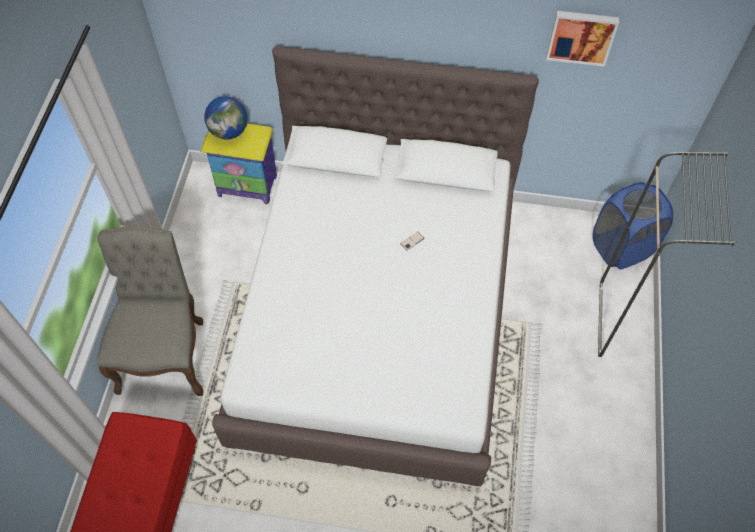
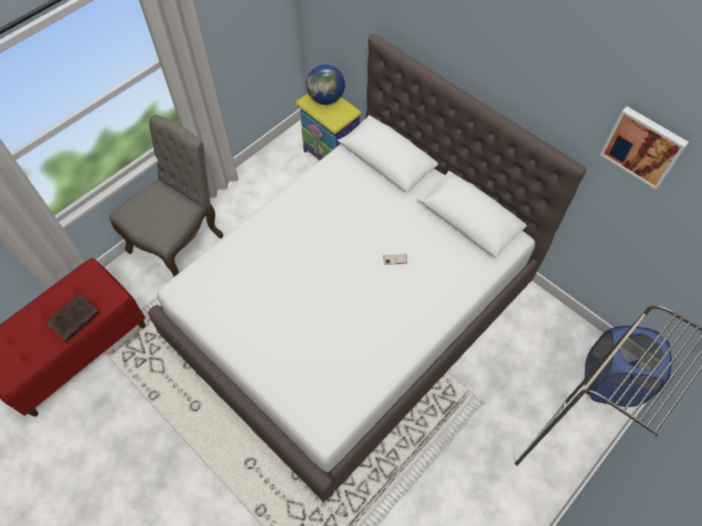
camera: 35 degrees right, 0 degrees up
(145, 479) = (73, 320): none -> brown book

